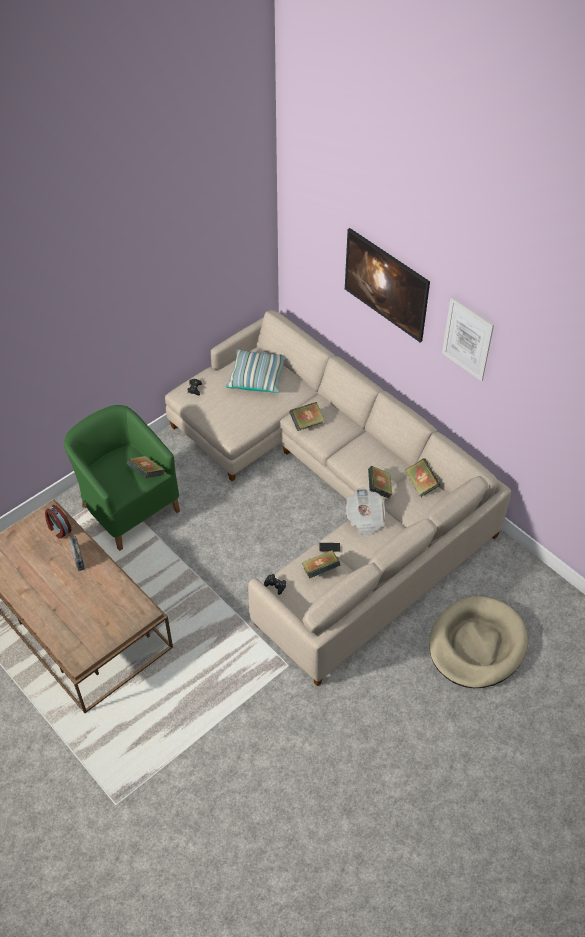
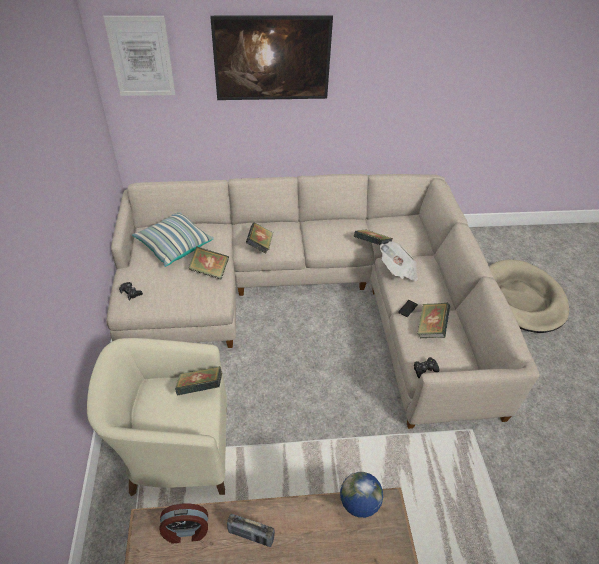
camera: 55 degrees left, 5 degrees down
(128, 507) = (177, 451): green armchair -> beige armchair
(130, 599) = (357, 511): none -> globe
(421, 484) = (388, 222): book -> book (210, 271)
(467, 339) = (384, 56): picture -> picture (141, 57)

